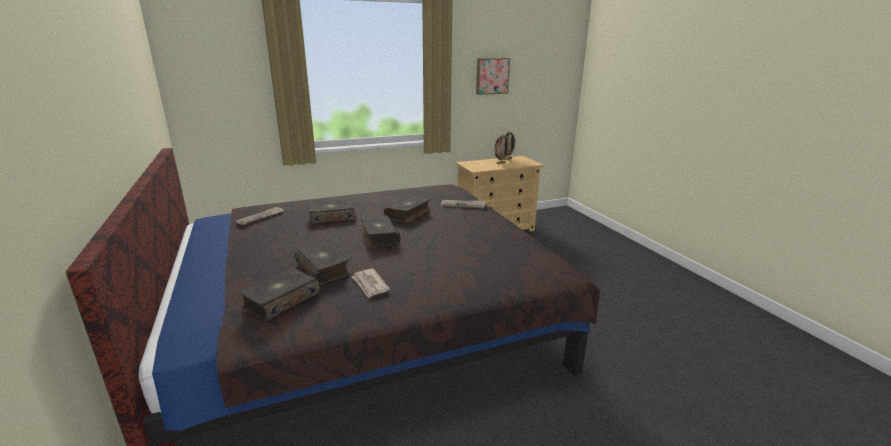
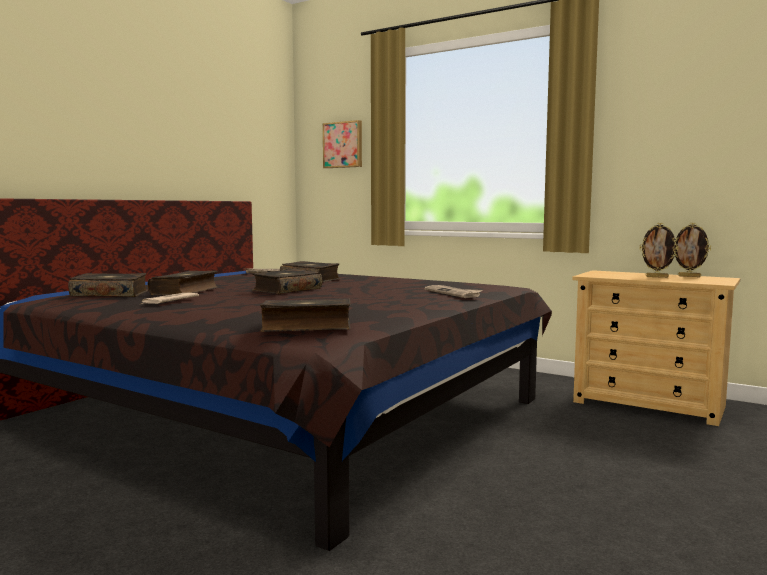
camera: 55 degrees right, 15 degrees down
(408, 214) = (370, 288): book -> book (306, 327)
(492, 76) = (685, 130): picture -> picture (343, 145)

